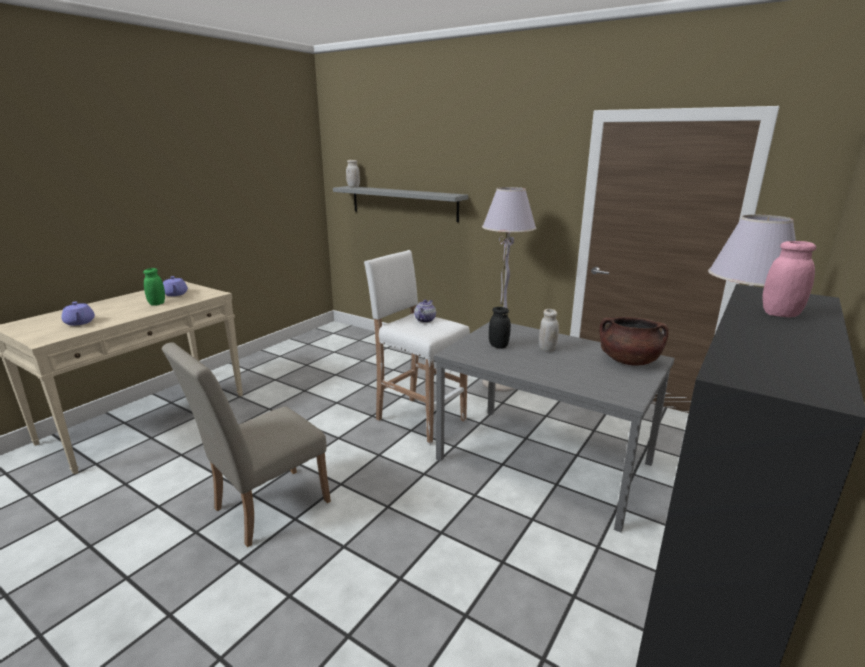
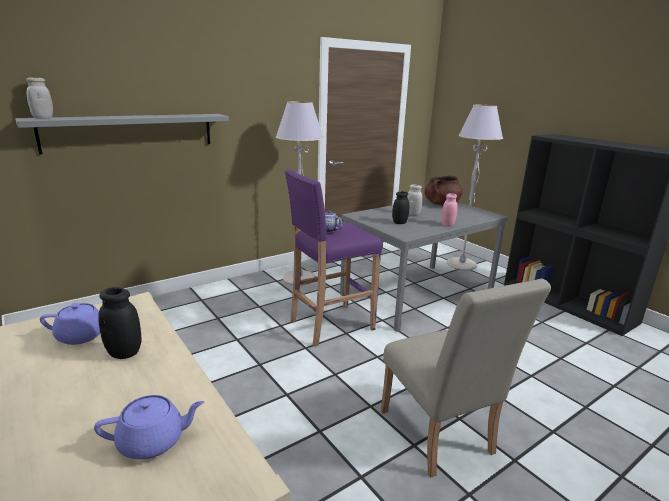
camera: 70 degrees left, 0 degrees up
(157, 303) = (124, 352): green jar -> black jar
(419, 419) = (330, 325): white stool -> purple stool
(780, 314) = (584, 140): pink jar -> pink jar (447, 225)

